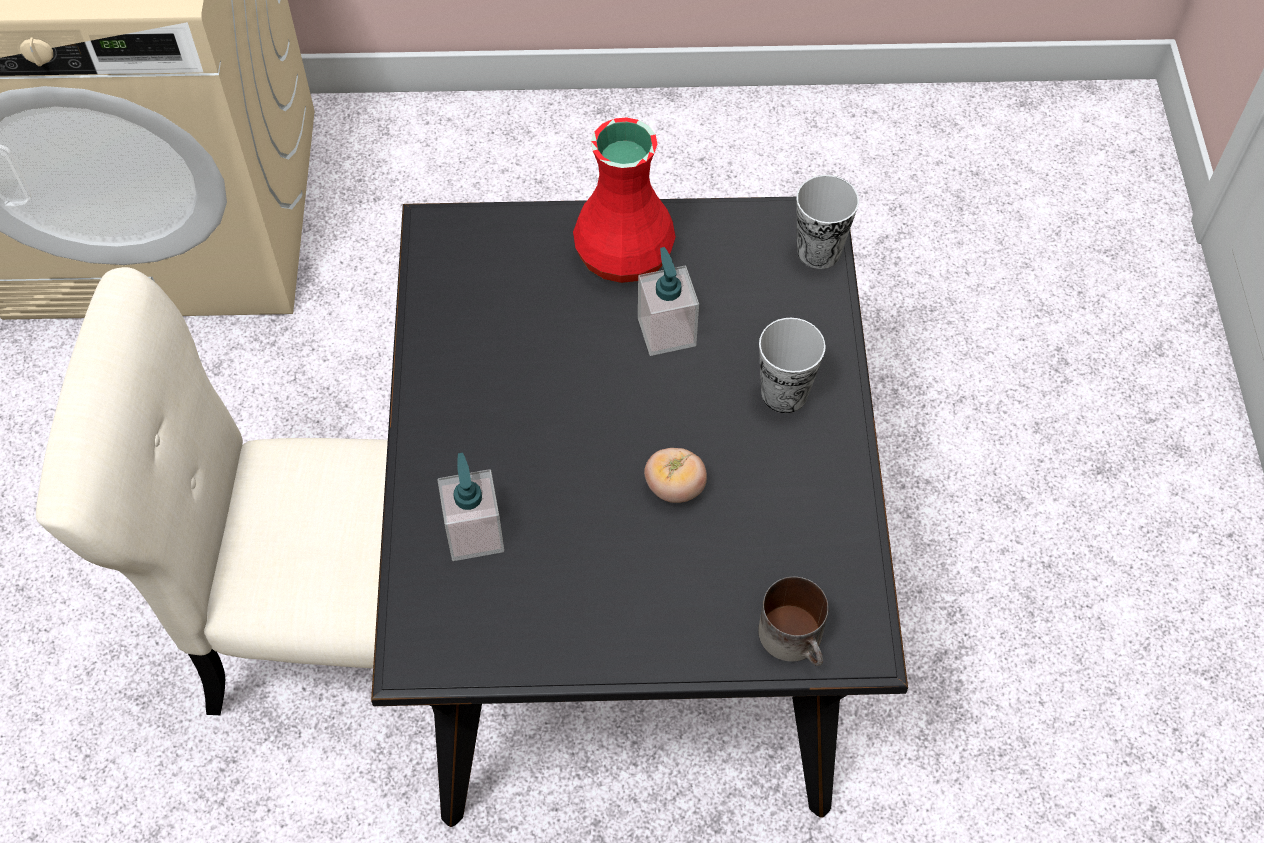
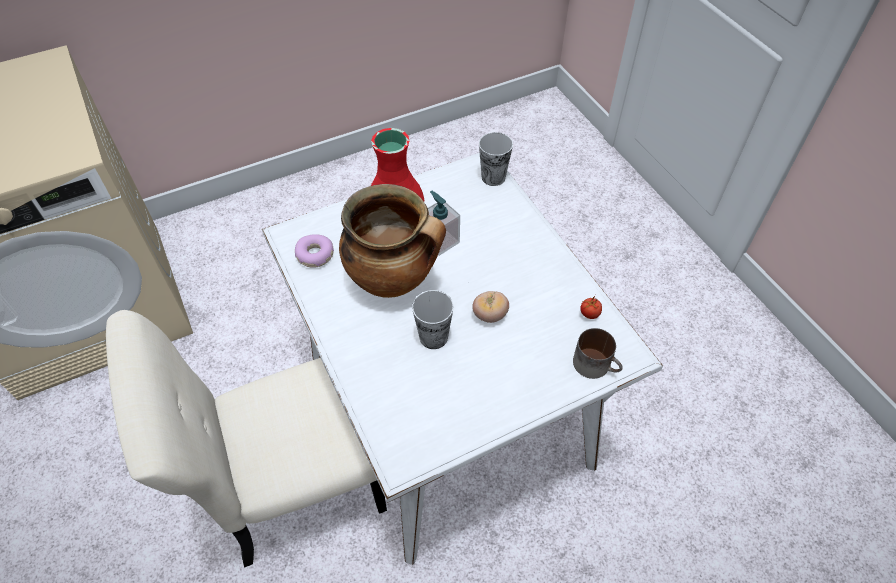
camera: 25 degrees left, 5 degrees down
(459, 280) = (315, 255): none -> donut
(474, 533) = (396, 382): soap dispenser -> none
(558, 369) = (394, 280): none -> cooking pot
(630, 606) = (447, 408): black dining table -> white dining table
(784, 393) = (517, 248): cup -> cup (433, 337)
(837, 552) = (589, 314): none -> tomato

